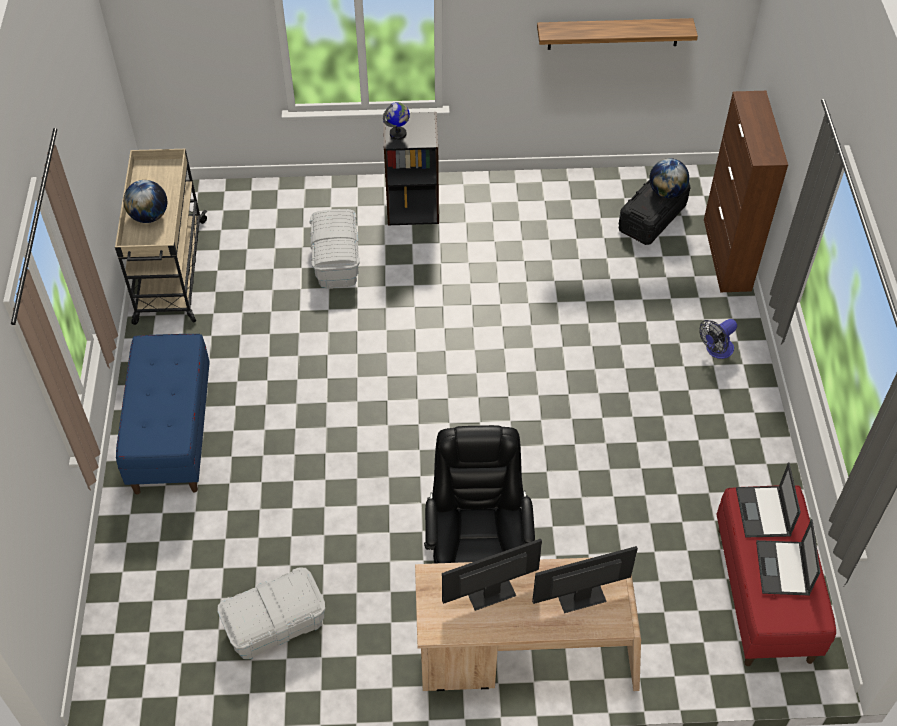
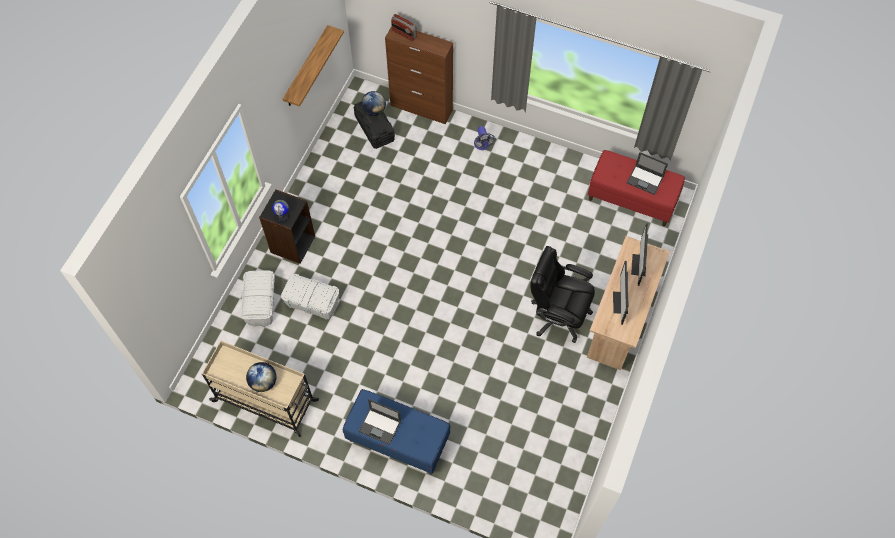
camera: 65 degrees left, 10 degrees up
(275, 625) = (552, 427): white storage box -> white storage box (261, 304)
(756, 108) = (404, 34): none -> radio
(763, 513) = (612, 172): laptop -> laptop (380, 426)

